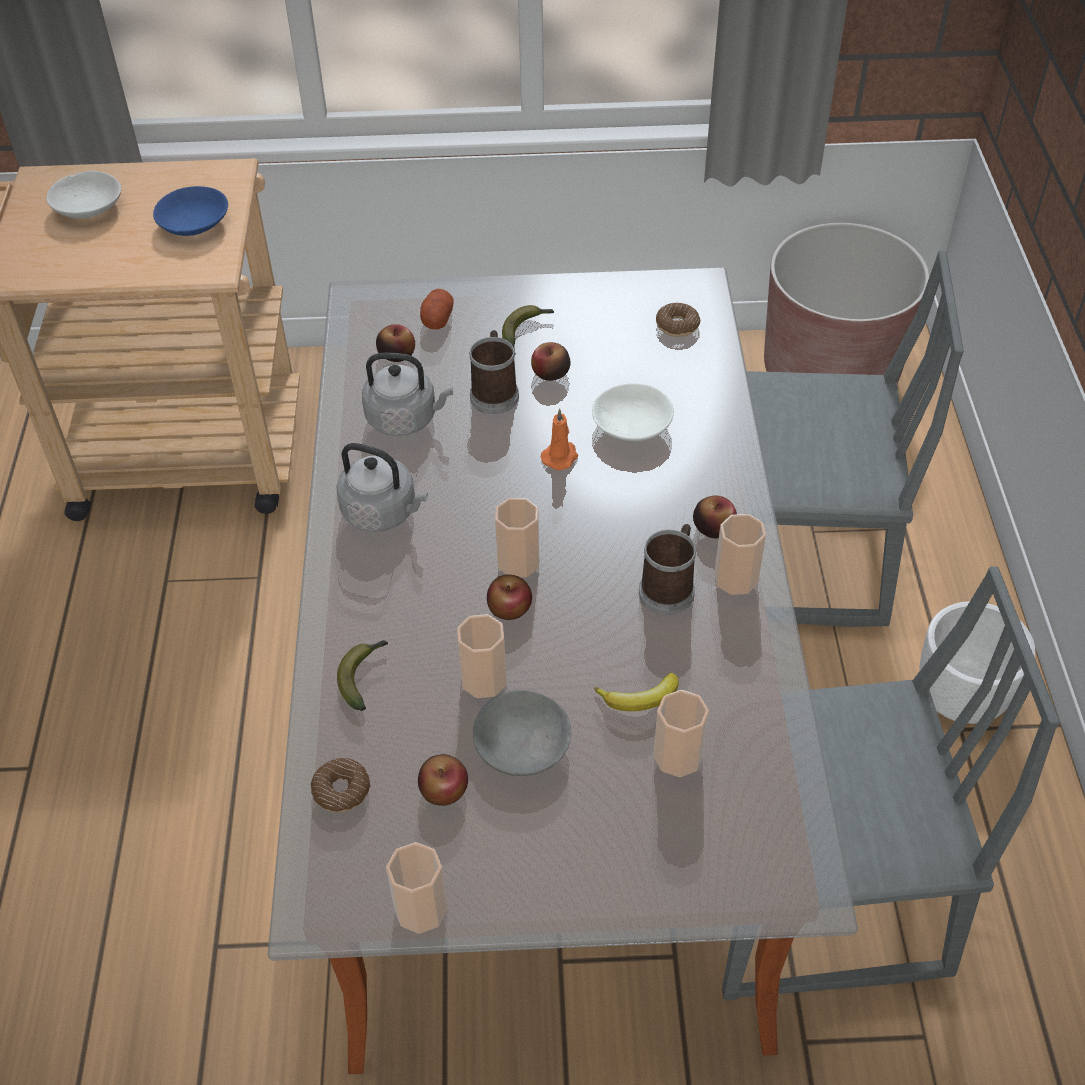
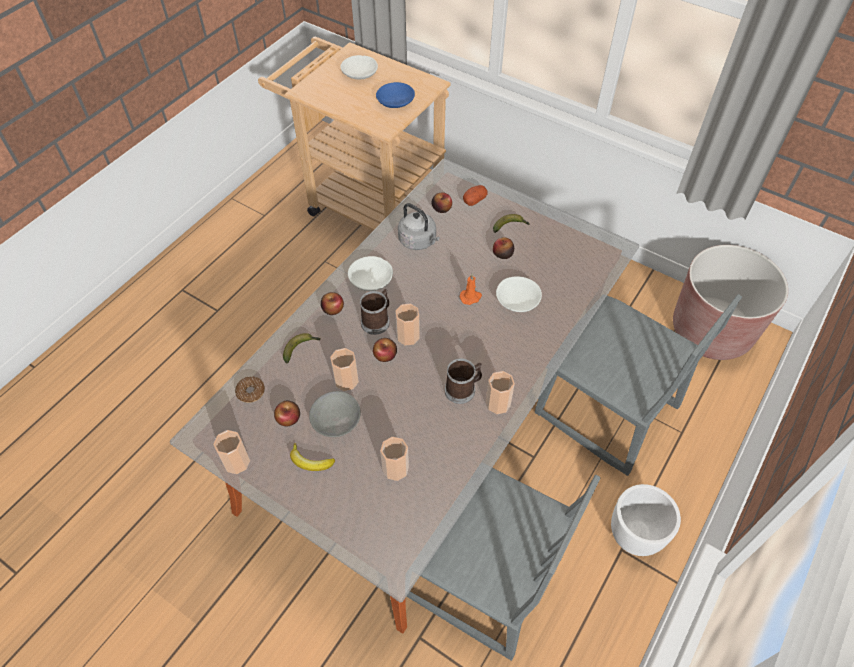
camera: 35 degrees right, 5 degrees up
(383, 512) = (371, 280): grey kettle -> white bowl
(494, 392) = (468, 250): mug -> mug (377, 320)
(640, 699) = (403, 432): banana -> banana (310, 462)
(677, 326) = (585, 262): donut -> none
(713, 528) = (510, 373): apple -> apple (333, 309)

